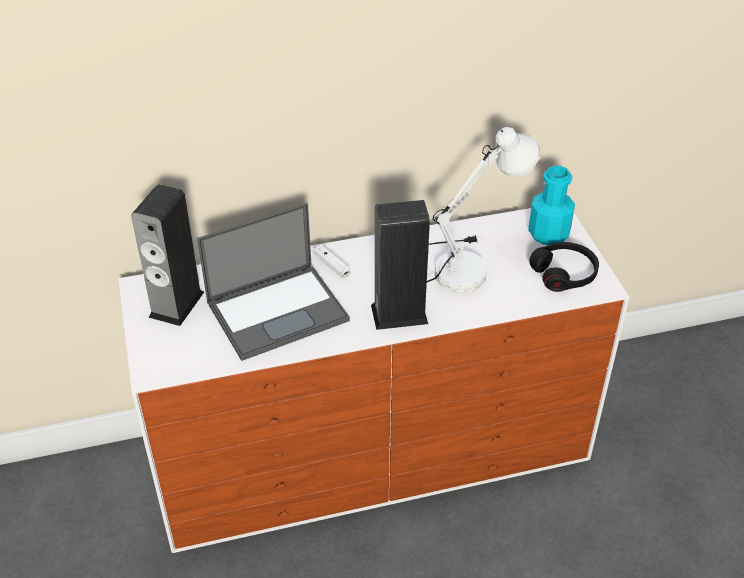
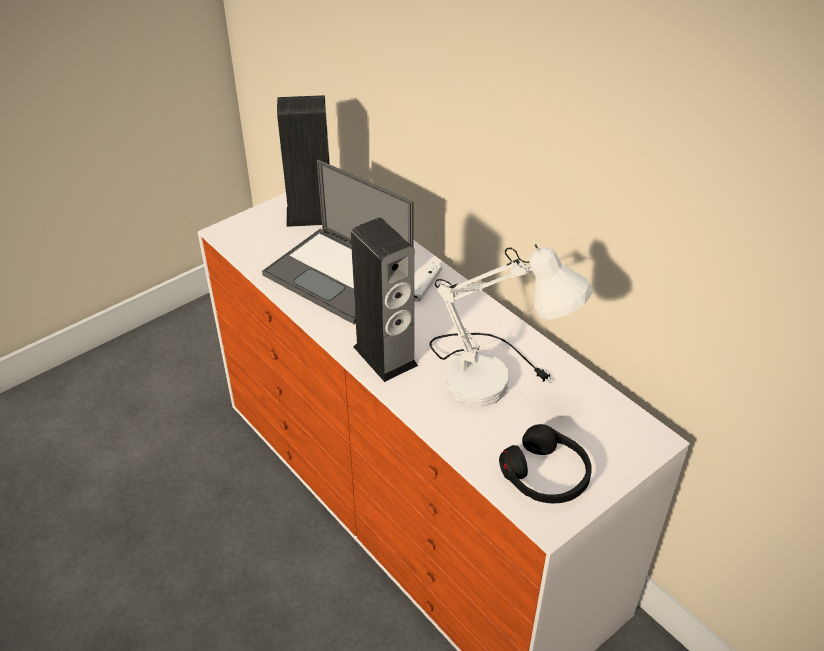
camera: 65 degrees right, 0 degrees up
(548, 233) = (609, 441): turquoise bottle -> none

